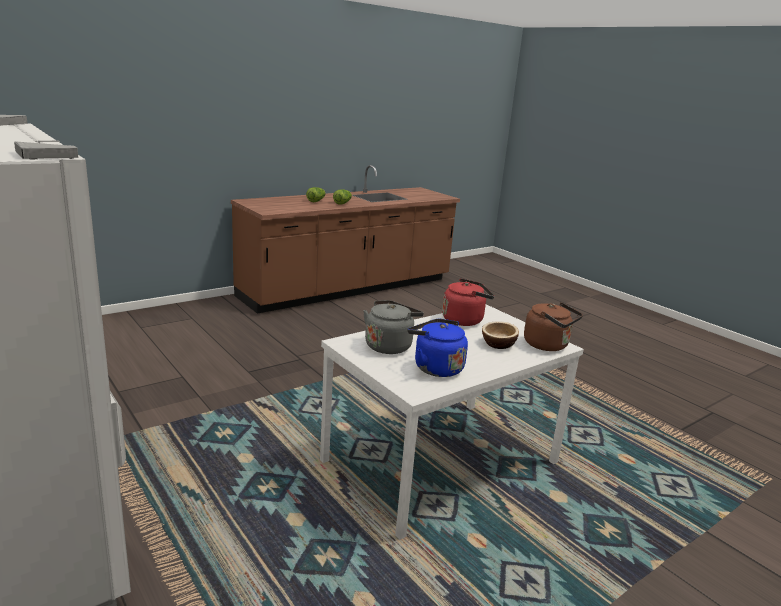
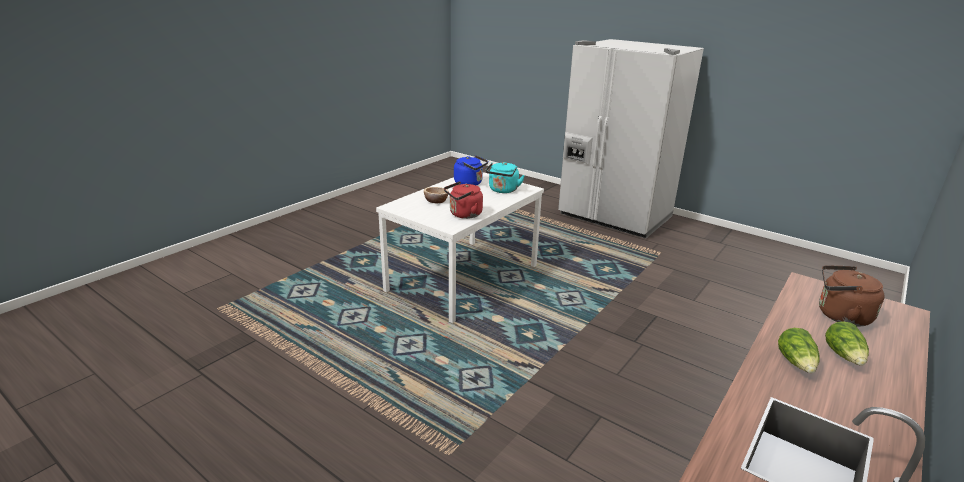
camera: 165 degrees right, 5 degrees up
(389, 346) = (503, 190): grey kettle -> turquoise kettle
(548, 345) = (401, 205): brown kettle -> brown kettle (839, 315)

